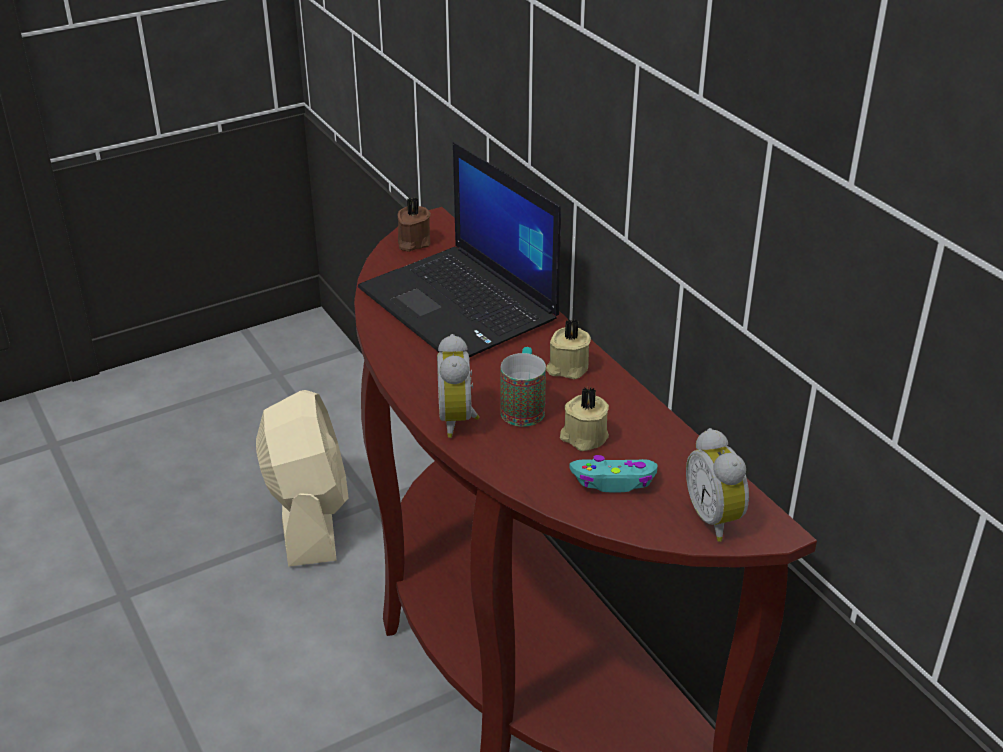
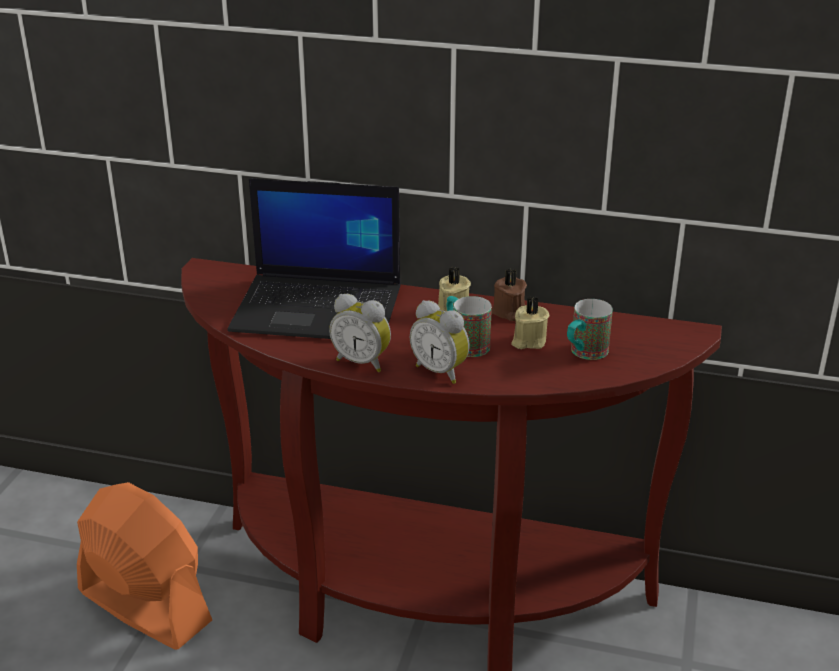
camera: 45 degrees left, 5 degrees down
(309, 516) = (144, 606): beige fan -> orange fan
(412, 242) = (213, 288): brown candle -> brown candle (509, 312)
(614, 481) = (584, 353): turquoise game controller -> mug
(716, 519) = (664, 342): alarm clock -> alarm clock (362, 362)

